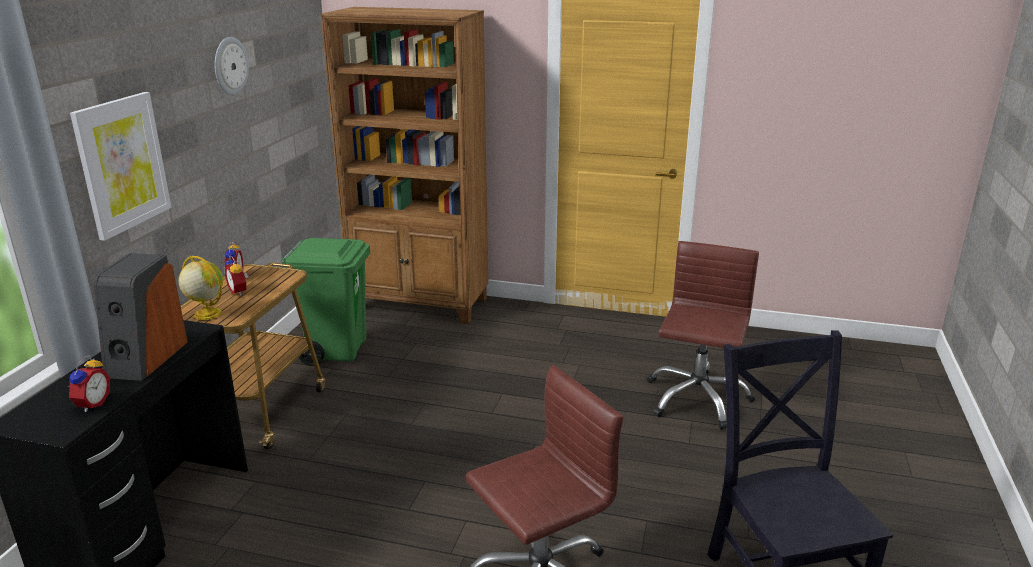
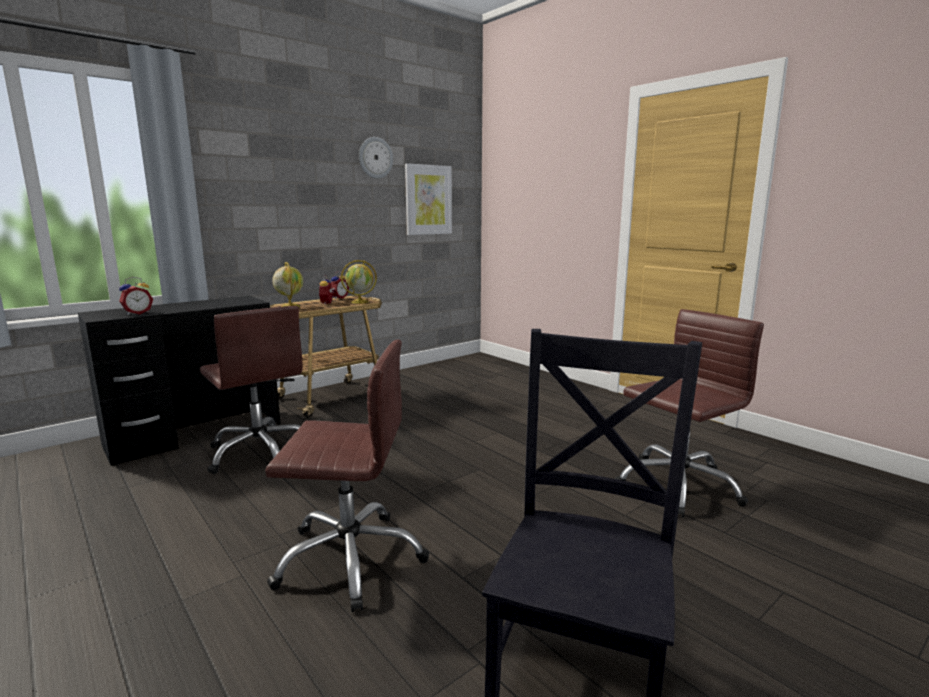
camera: 35 degrees right, 10 degrees down
(122, 164) = (260, 195): picture -> picture (428, 200)
(146, 358) = (203, 305): speaker -> none
(278, 278) = (360, 302): none -> globe
(283, 516) = (260, 452): none -> brown office chair
(337, 350) = (420, 382): green trash can -> none
(421, 304) = (510, 372): brown bookcase -> none

